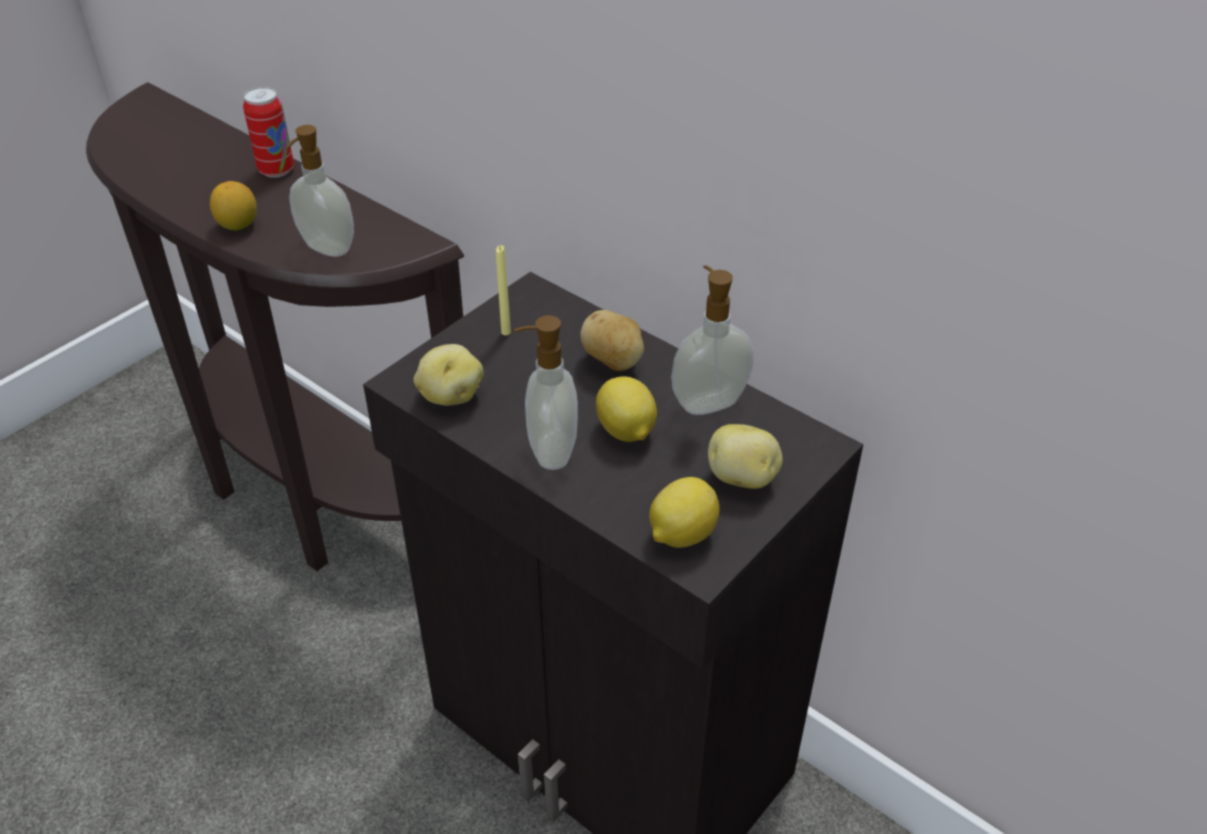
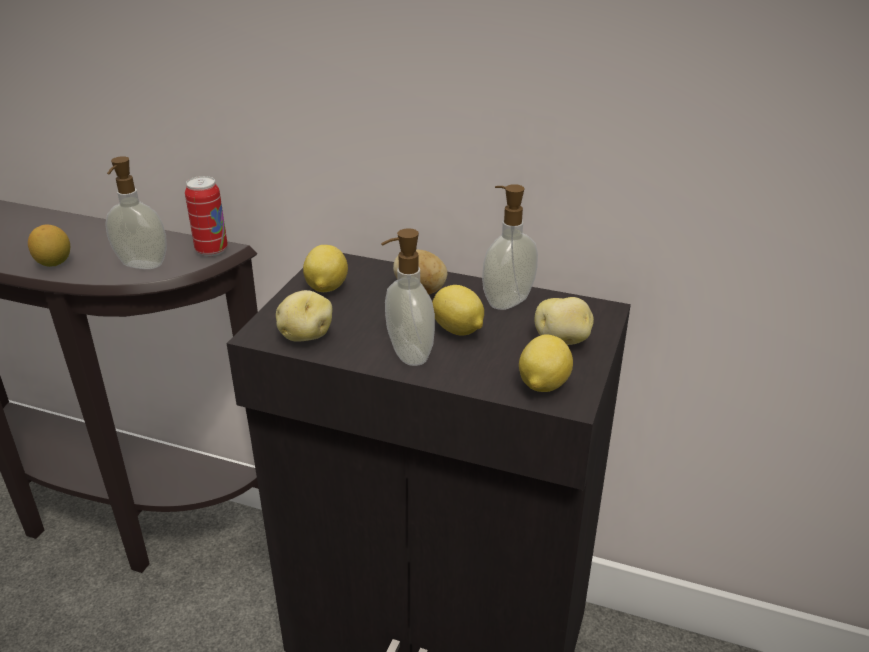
camera: 20 degrees left, 10 degrees down
(276, 170) = (70, 223): can -> can (211, 250)
(506, 332) = (326, 288): yellow candle -> lemon

